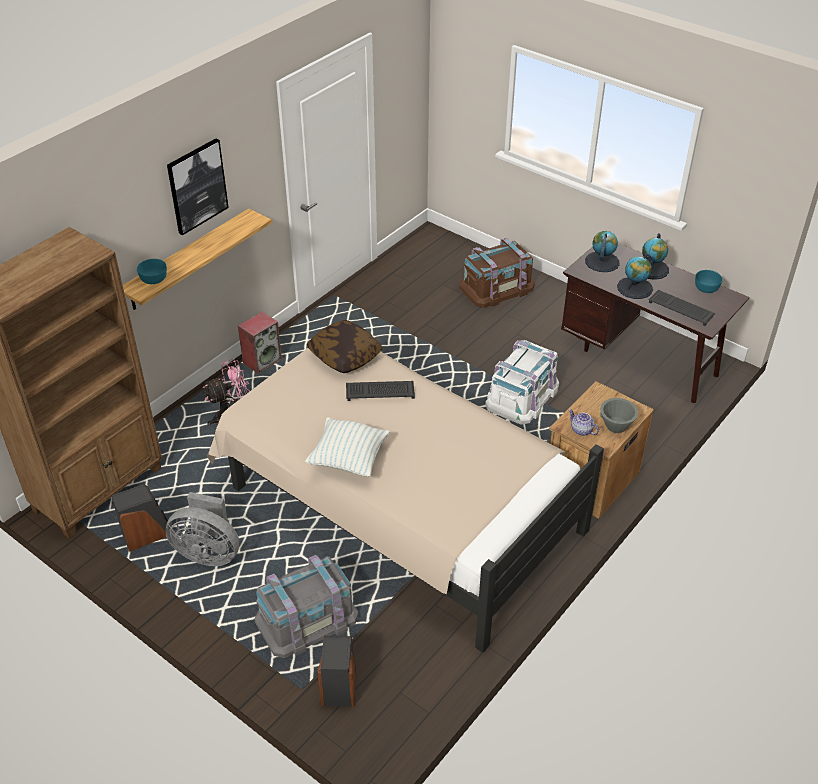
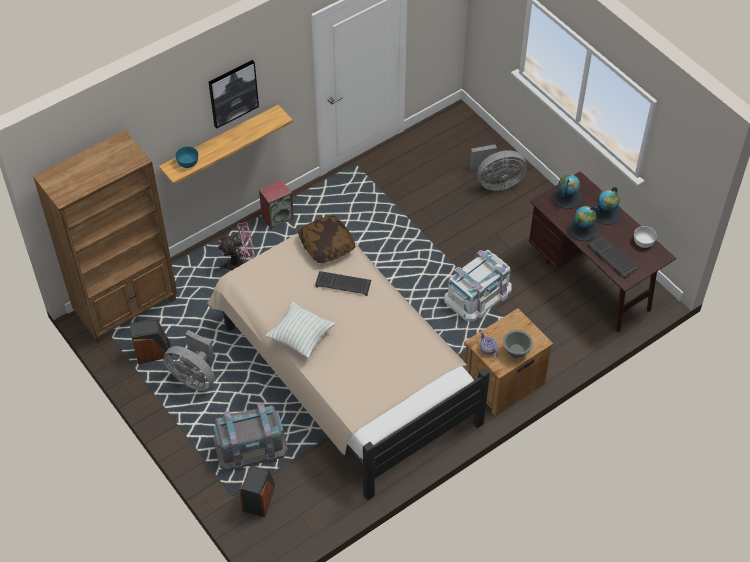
camera: 15 degrees right, 10 degrees up
(496, 287) = (496, 182): brown storage box -> grey fan
(706, 287) = (643, 241): turquoise bowl -> white bowl

